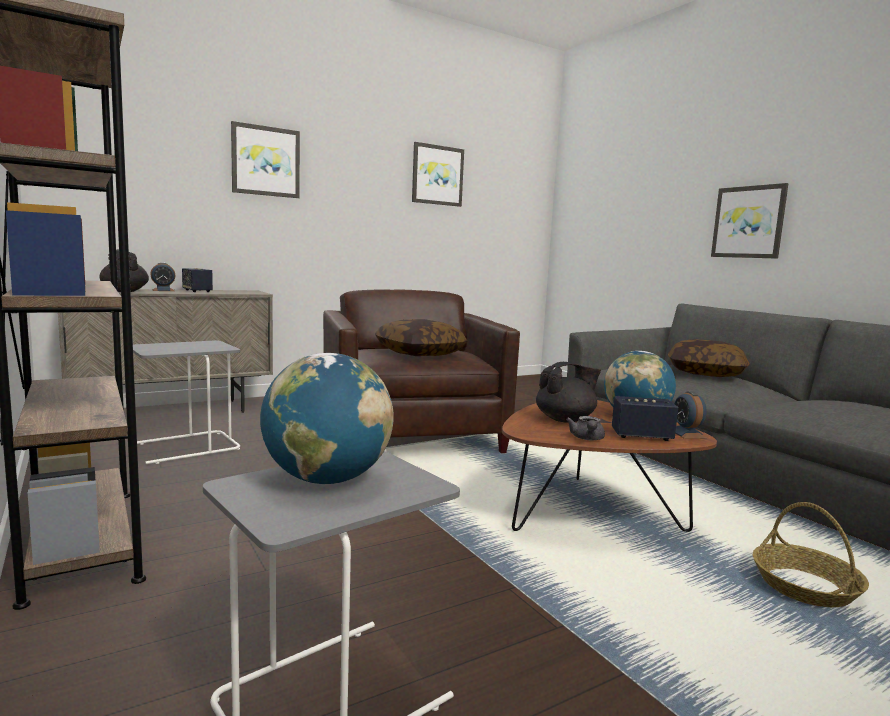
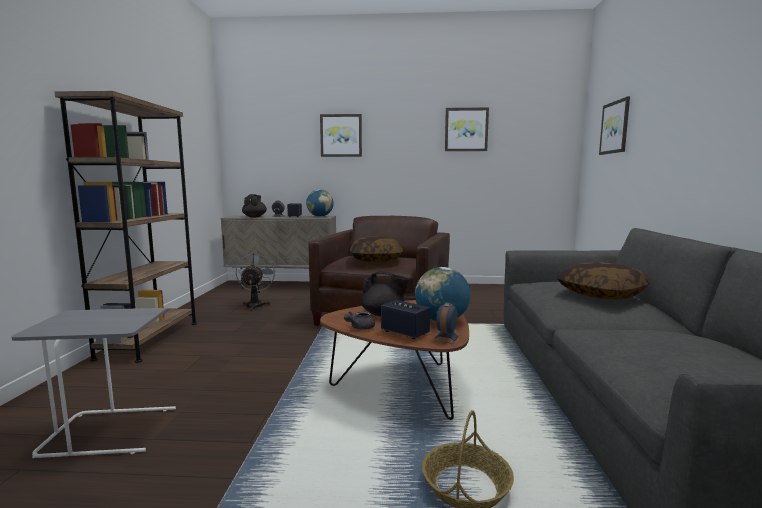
camera: 35 degrees right, 0 degrees up
(185, 448) = (256, 305): grey side table -> grey fan
(327, 479) = (102, 317): globe -> globe (320, 216)
(748, 222) = (702, 146): picture -> picture (615, 127)

